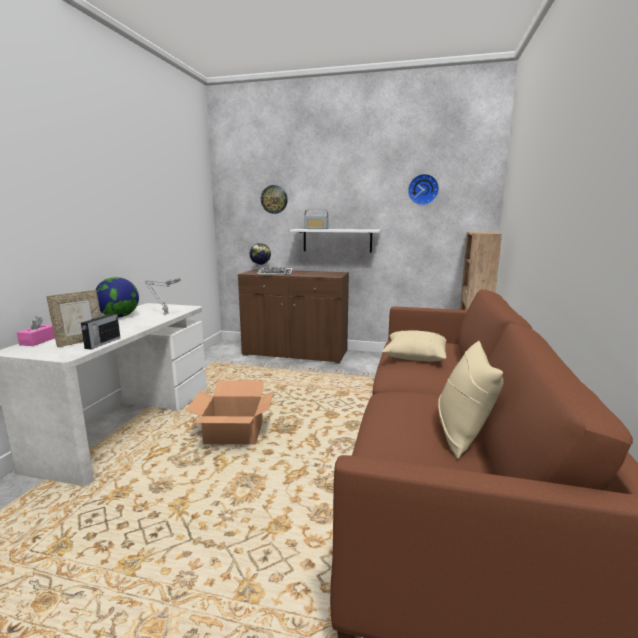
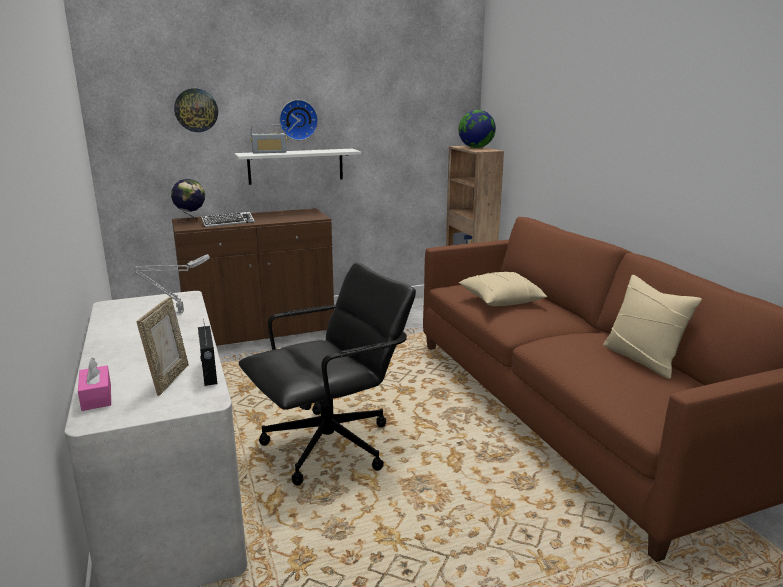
camera: 35 degrees left, 5 degrees up
(119, 316) = (116, 332): globe -> globe (476, 147)
(234, 433) = (331, 446): cardboard box -> black office chair
(423, 189) = (399, 96): wall clock -> wall clock (298, 120)

